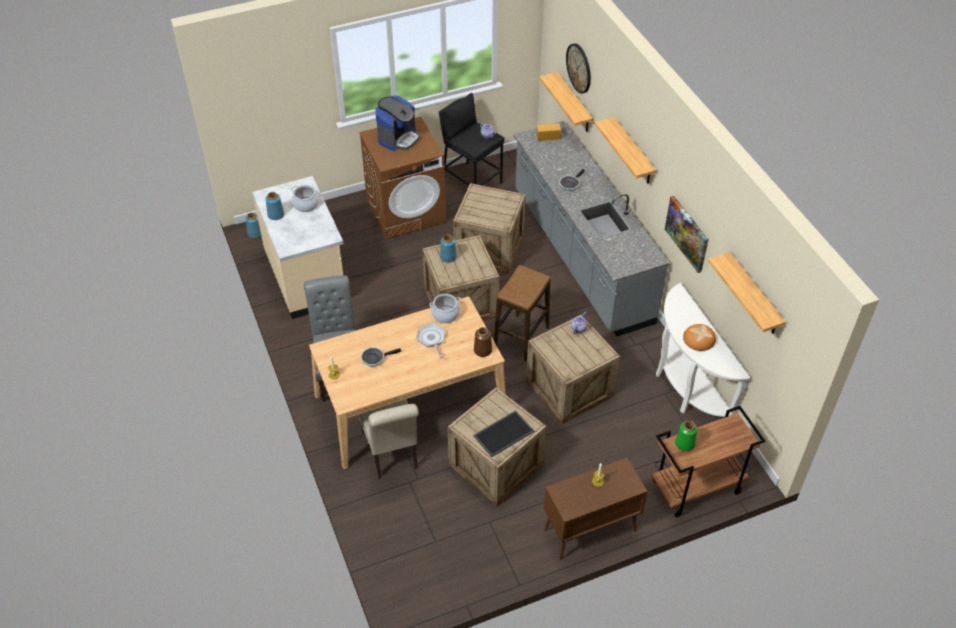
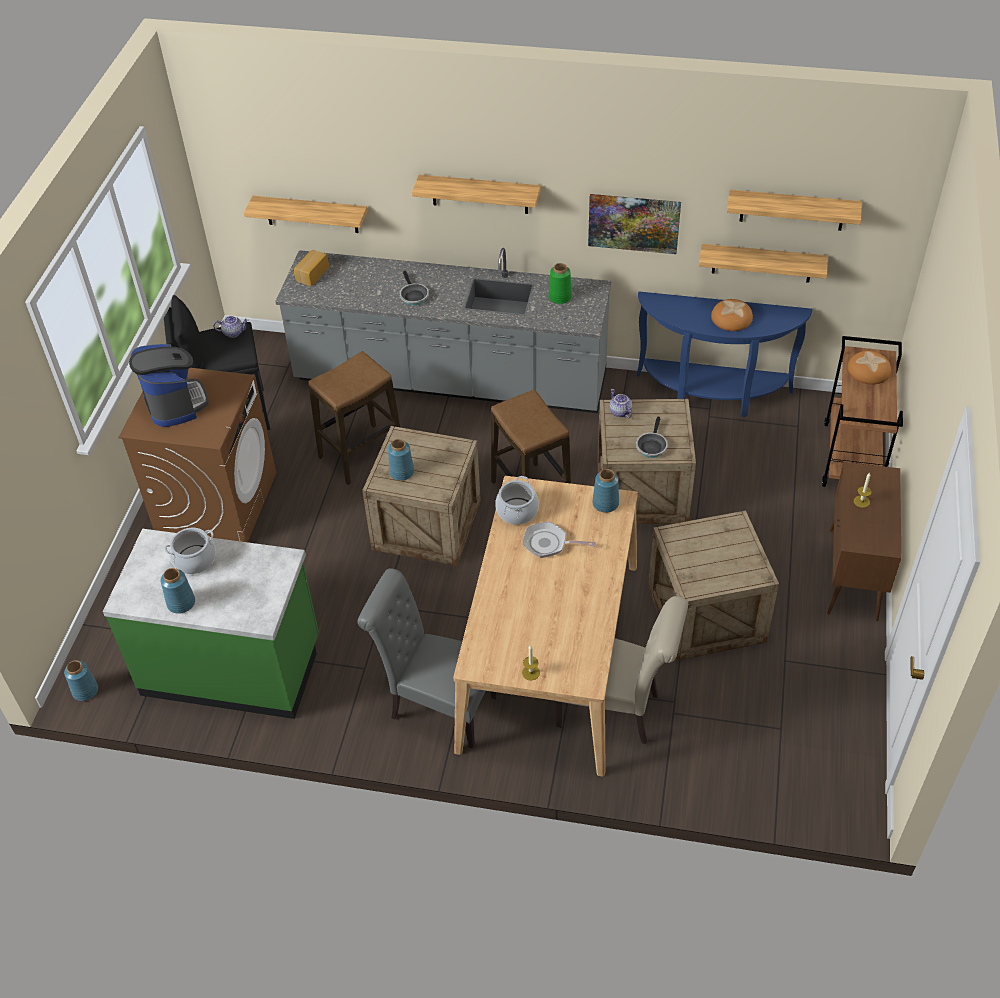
camera: 55 degrees left, 0 degrees up
(307, 277) = (232, 666): beige counter -> green counter
(375, 358) = (535, 616): frying pan -> frying pan (651, 446)
(482, 350) = (605, 503): brown vase -> blue vase
(489, 248) = (361, 454): crate -> stool
(503, 433) = (729, 553): tray -> none
(579, 68) = (309, 158): wall clock -> none
(684, 444) = (859, 405): green vase -> green vase (560, 297)
(685, 387) = (712, 396): white console table -> blue console table
(724, 436) = (869, 371): none -> bread
(735, 320) = (762, 263): none -> shelf

